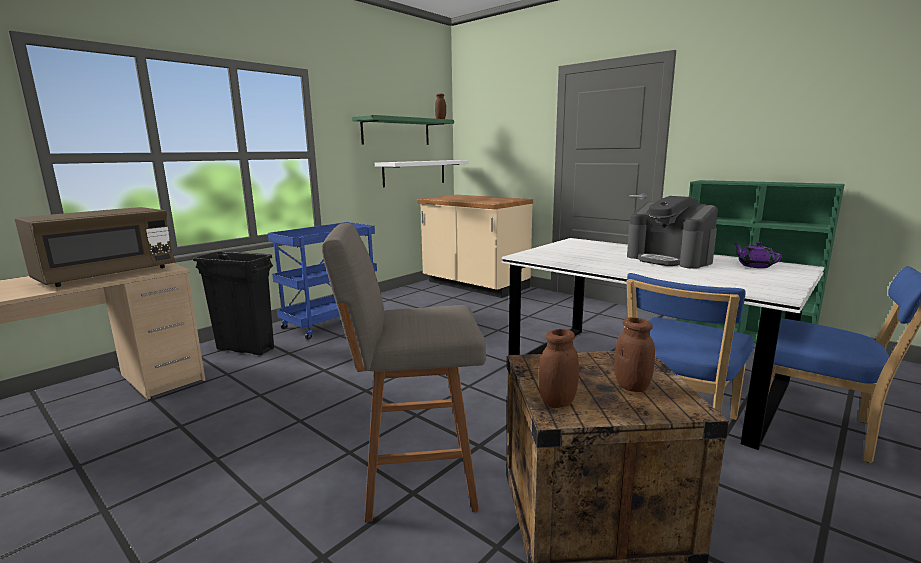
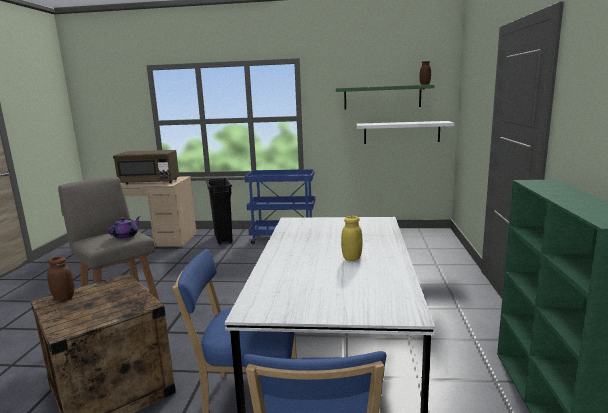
camera: 55 degrees right, 0 degrees up
(474, 285) = (430, 244): beige counter -> none
(632, 386) = (92, 311): brown jar -> none
(669, 259) = (351, 258): coffee machine -> yellow jar
(754, 266) = (376, 292): purple teapot -> purple teapot (126, 236)

